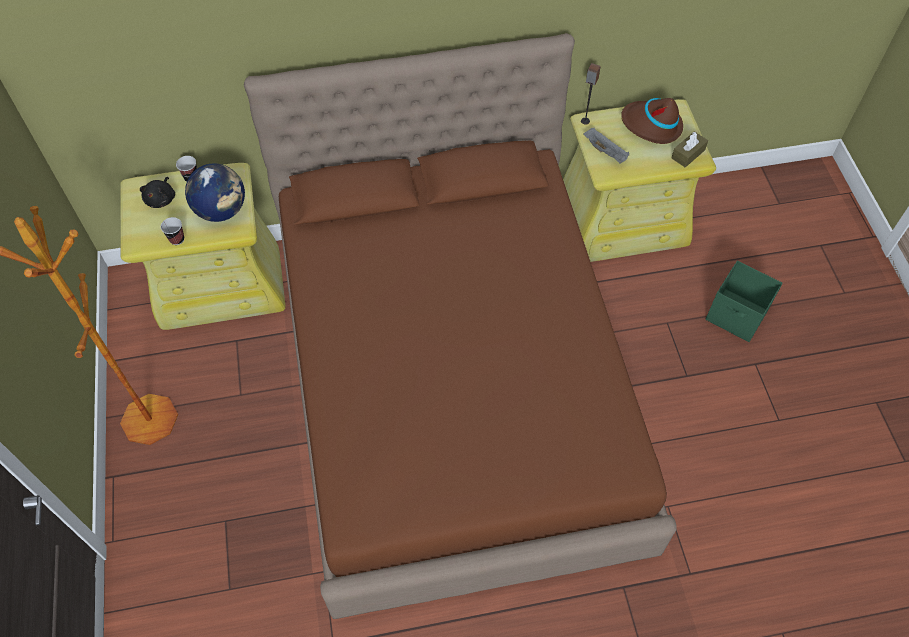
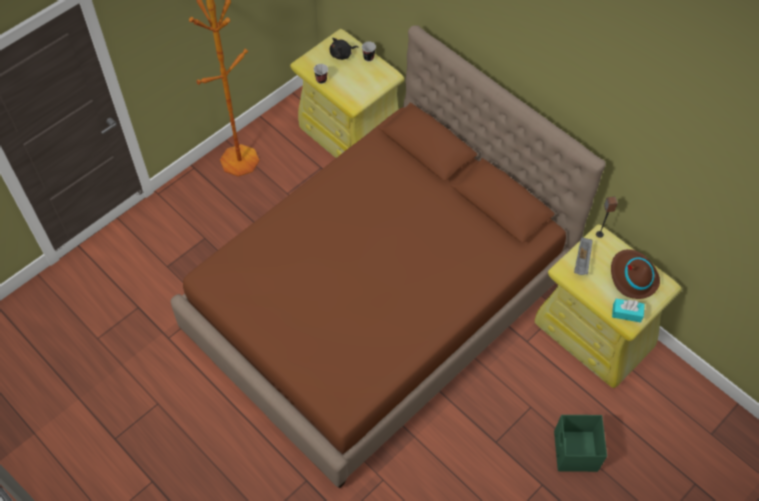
camera: 55 degrees right, 0 degrees up
(222, 210) = (357, 87): globe -> none
(688, 154) = (626, 313): brown tissue box -> turquoise tissue box

